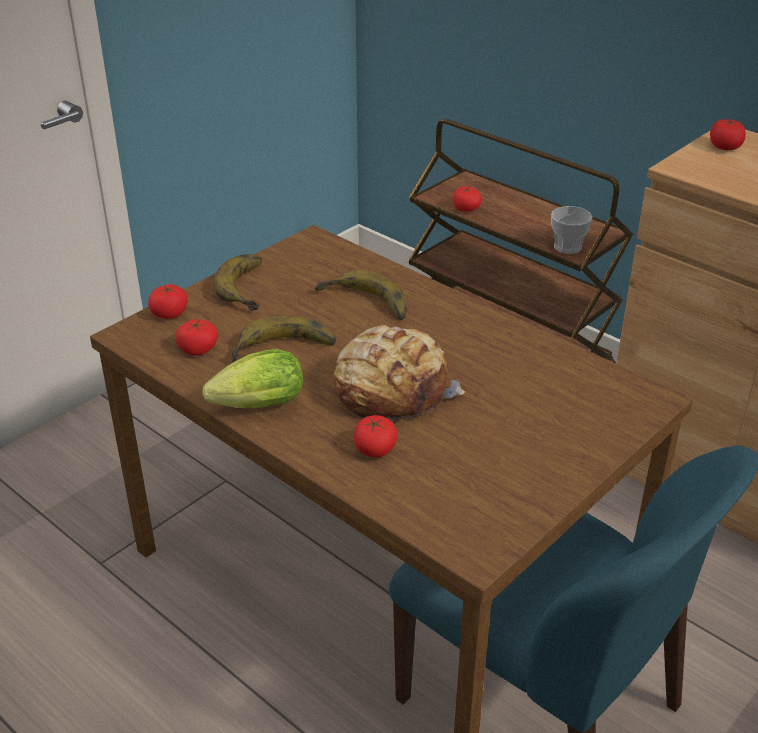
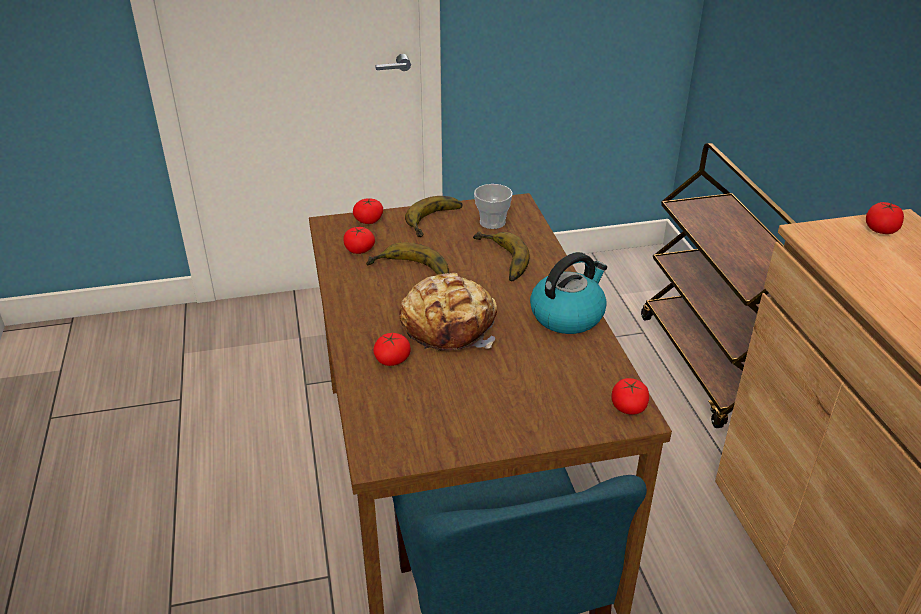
camera: 35 degrees right, 0 degrees up
(254, 407) = (350, 300): lettuce -> none
(466, 208) = (697, 224): tomato -> tomato (628, 407)
(491, 332) = (567, 315): none -> kettle
(567, 247) = (752, 282): cup -> cup (492, 222)

